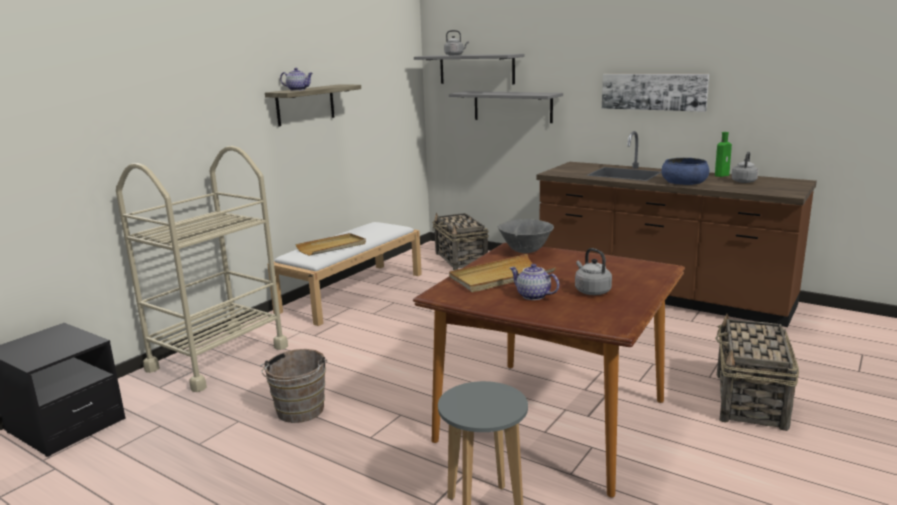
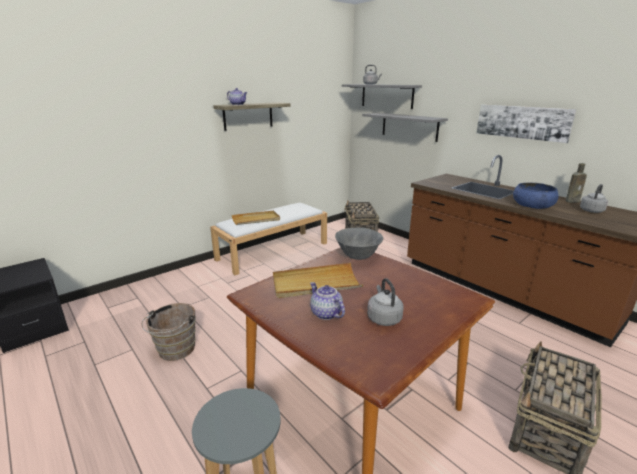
camera: 15 degrees right, 5 degrees up
(218, 358) = (157, 290): beige cart -> none
(722, 175) = (573, 201): green bottle -> brown bottle

